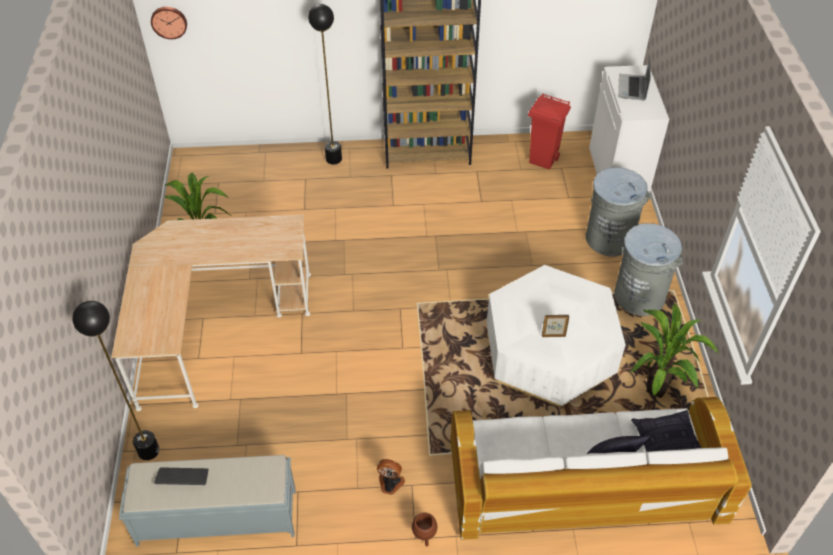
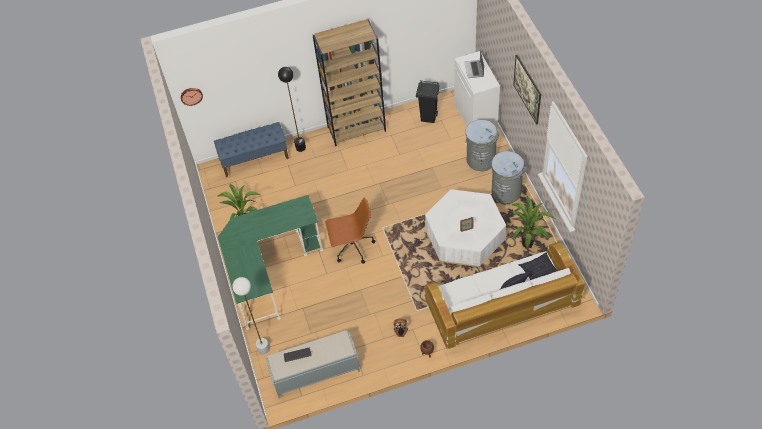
camera: 10 degrees left, 5 degrees up
(148, 451) = (263, 349): black floor lamp -> white floor lamp
(211, 324) = (268, 270): beige desk -> green desk
(260, 159) = (255, 159): none -> blue bench
(357, 323) = (352, 248): none -> brown office chair
(543, 160) = (429, 117): red trash can -> black trash can
(714, 129) = (526, 96): none -> picture

